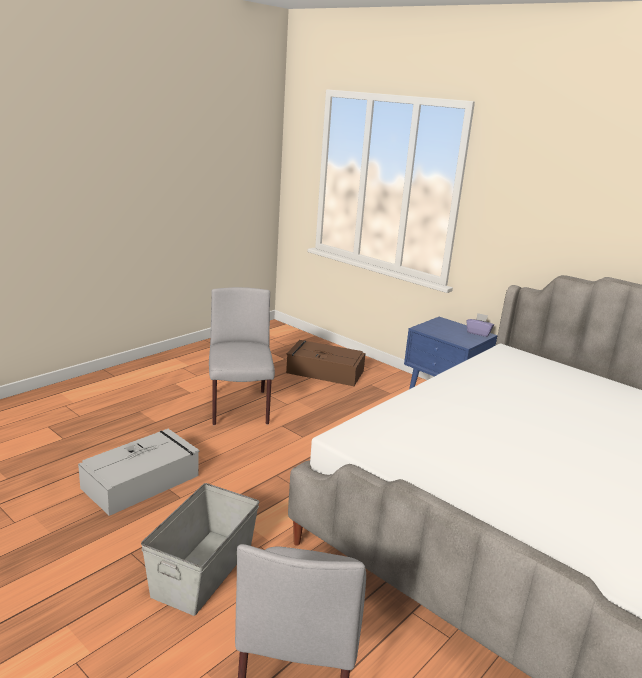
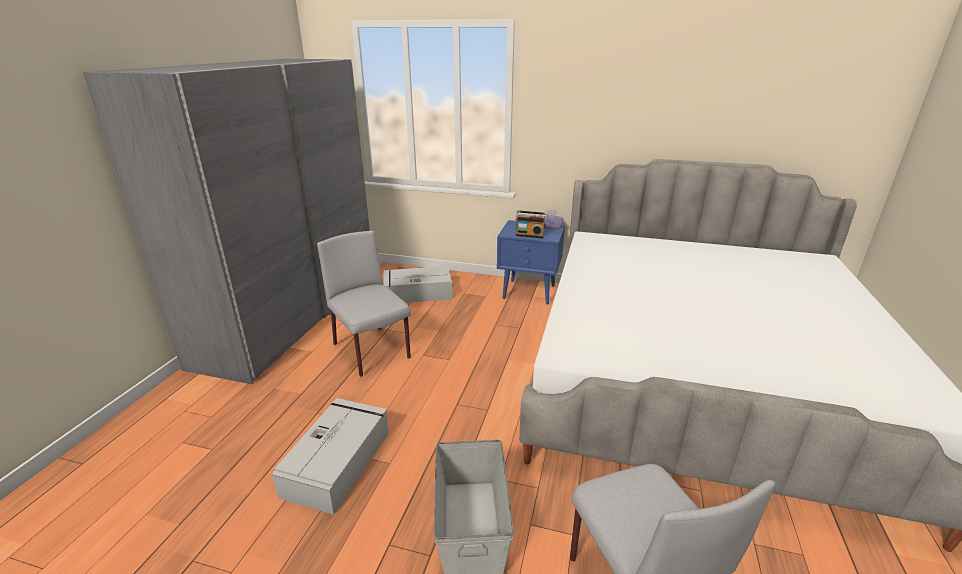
camera: 25 degrees left, 5 degrees up
(199, 359) = (293, 315): none -> grey wardrobe
(324, 371) = (417, 293): brown storage box -> grey storage box
(445, 335) = (530, 235): none -> radio

